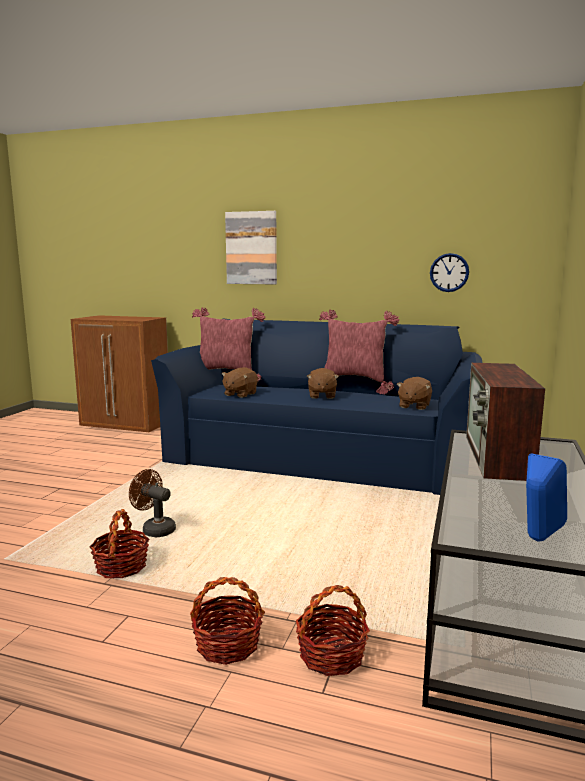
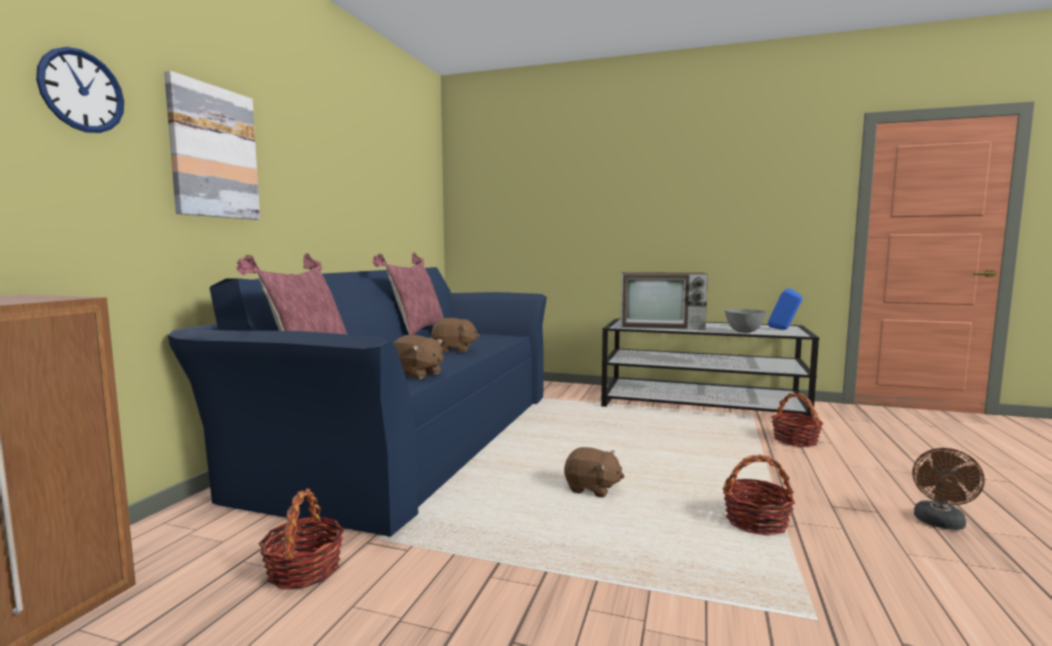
camera: 90 degrees left, 5 degrees down
(154, 529) = (656, 514): brown fan -> brown fan (940, 524)
(227, 645) = (821, 467): basket -> basket (304, 570)
(414, 406) = (497, 337): brown plush toy -> brown plush toy (592, 488)
(449, 272) = (398, 216): wall clock -> wall clock (82, 91)
(473, 500) = (744, 332): none -> grey bowl

